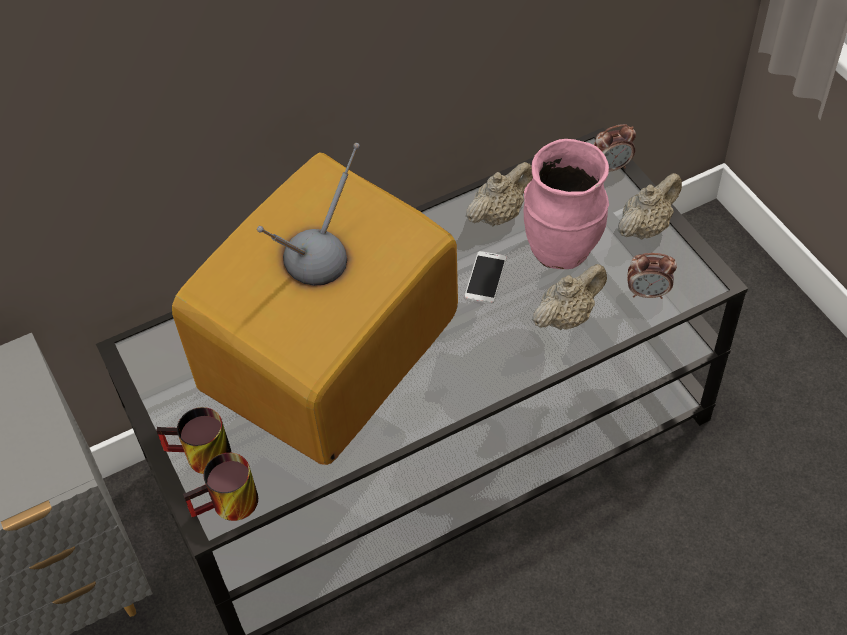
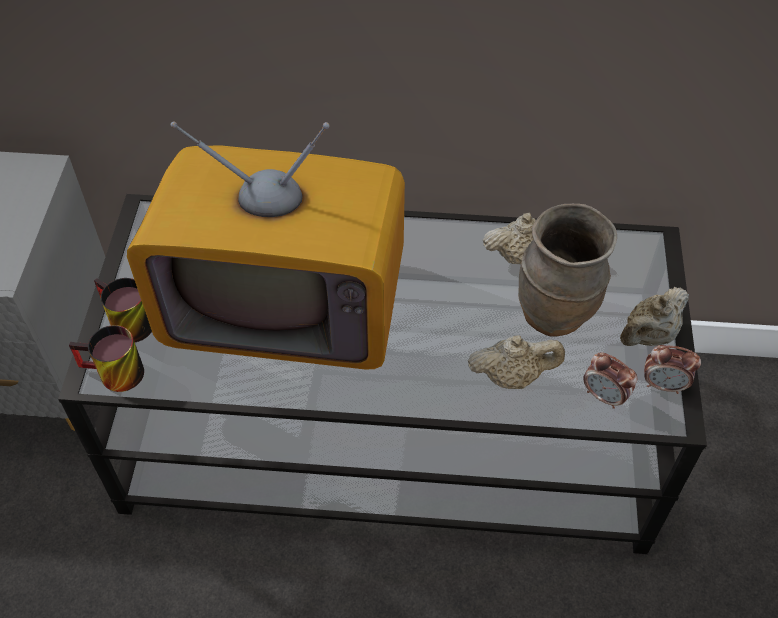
camera: 30 degrees right, 0 degrees up
(334, 363) = (286, 306): television -> television turned 150 degrees counterclockwise
(485, 278) = (467, 304): phone -> none
(562, 249) = (555, 315): pink vase -> brown vase
(611, 167) = (658, 266): alarm clock -> alarm clock (663, 385)
(645, 227) = (648, 336): beige teapot -> beige teapot turned 150 degrees clockwise

